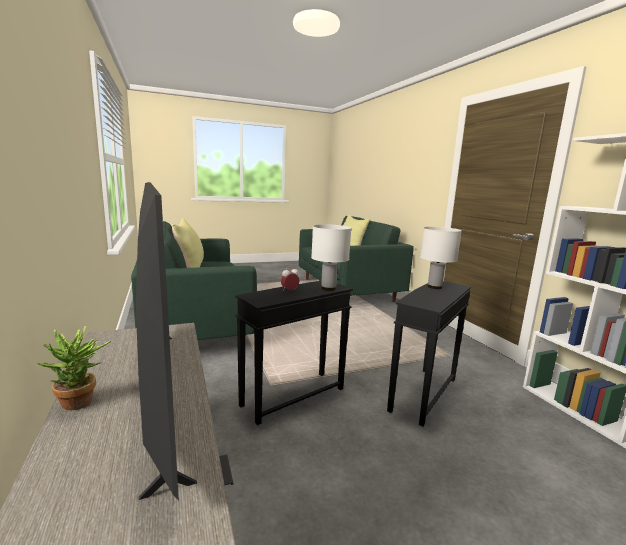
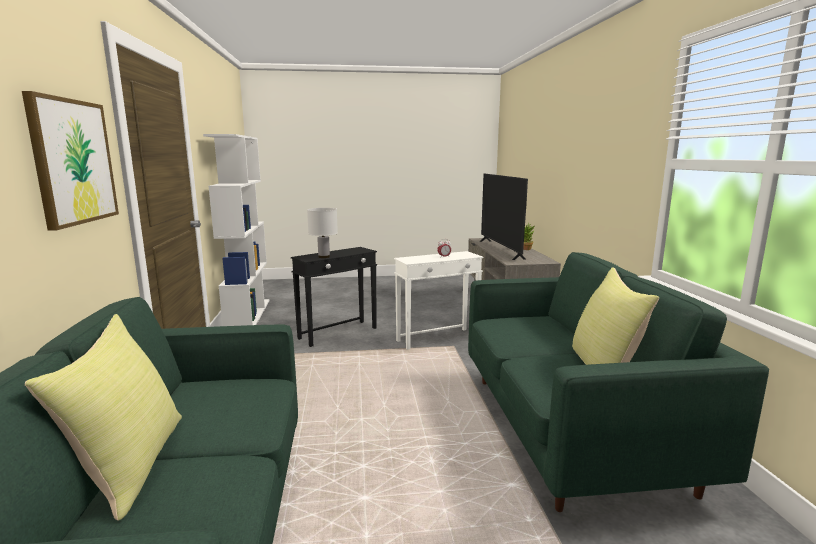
camera: 165 degrees left, 0 degrees up
(292, 396) = (438, 339): black side table -> white side table
(328, 288) = (412, 258): white table lamp -> none
(421, 173) = (73, 162): none -> picture

